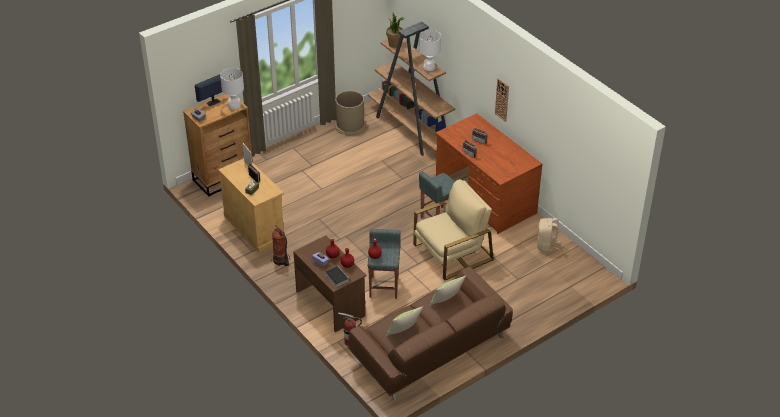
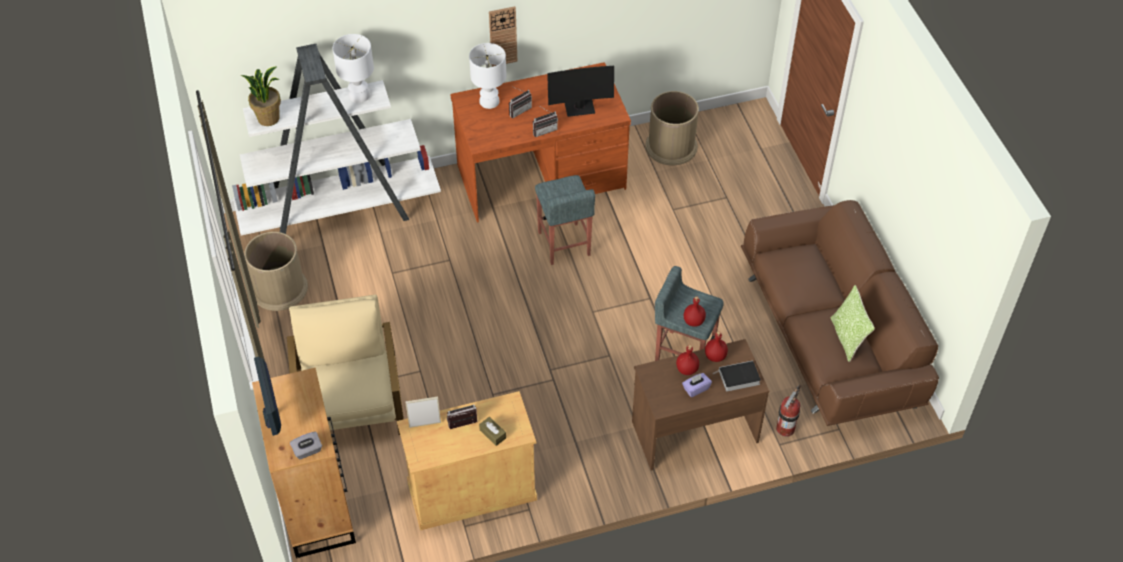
camera: 70 degrees left, 10 degrees up
(234, 106) = (302, 386): white table lamp -> white table lamp (490, 101)
(281, 261) = (571, 473): fire extinguisher -> none
(413, 130) = (340, 212): brown bookcase -> white bookcase
(446, 301) = (801, 270): pillow -> none
(452, 252) = (643, 251): beige armchair -> beige armchair (351, 402)
(497, 162) = (579, 107): none -> monitor
(546, 245) = (671, 146): beige backpack -> brown trash can

